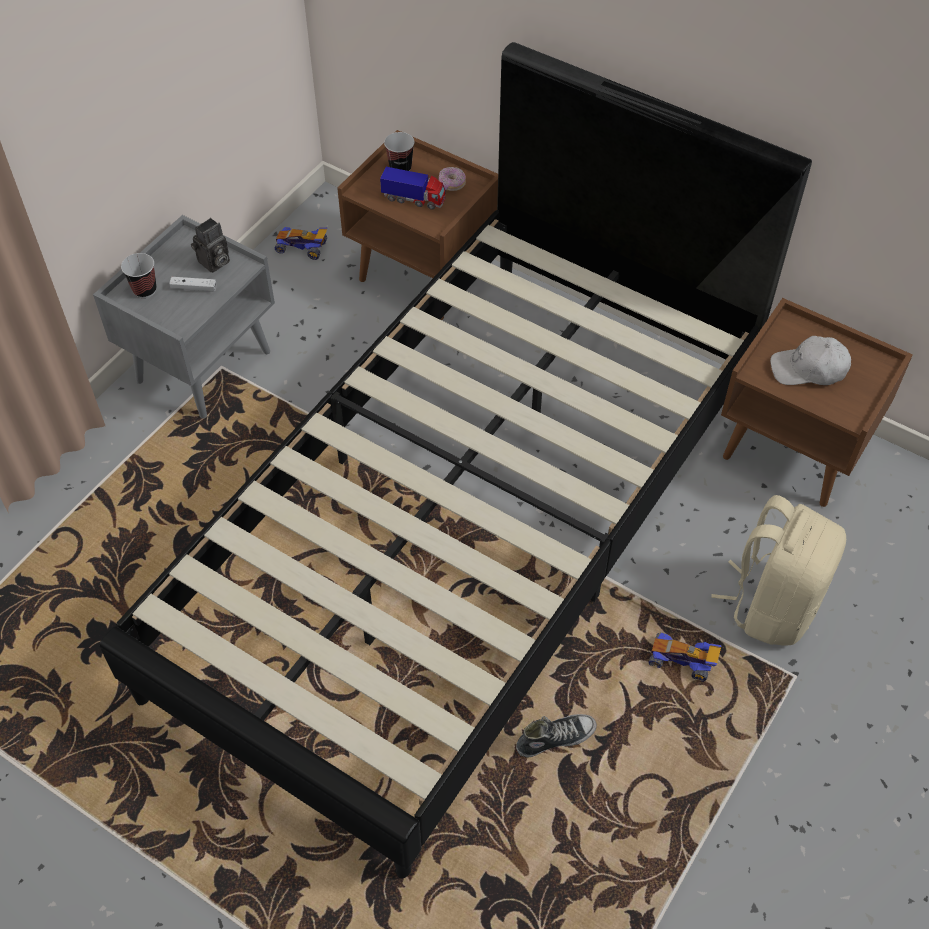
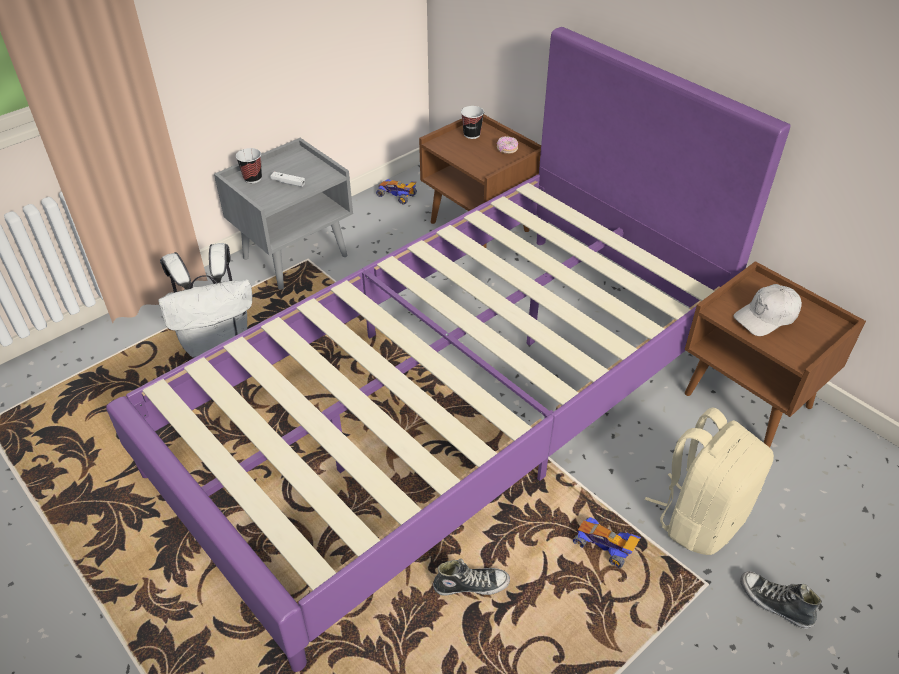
camera: 15 degrees right, 10 degrees down
(154, 509) = (218, 343): none -> white backpack
(214, 263) = (309, 170): camera -> none
(414, 199) = (474, 154): toy truck -> none
(465, 530) = (450, 404): black bed -> purple bed
(809, 369) = (766, 317): white cap -> white cap turned 45 degrees counterclockwise
(865, 681) = (774, 604): none -> shoe

